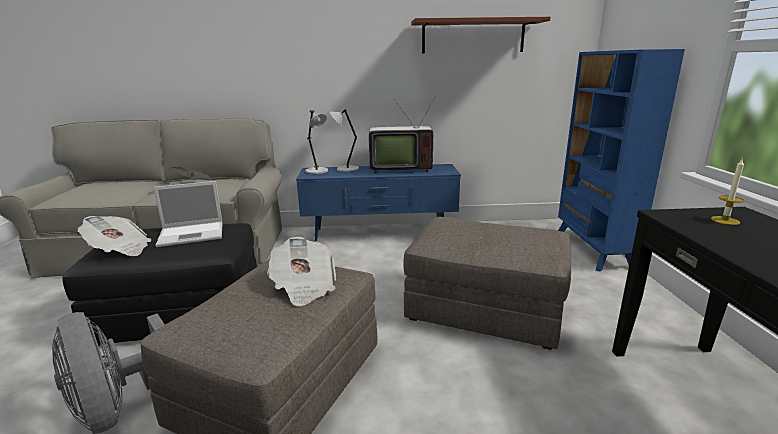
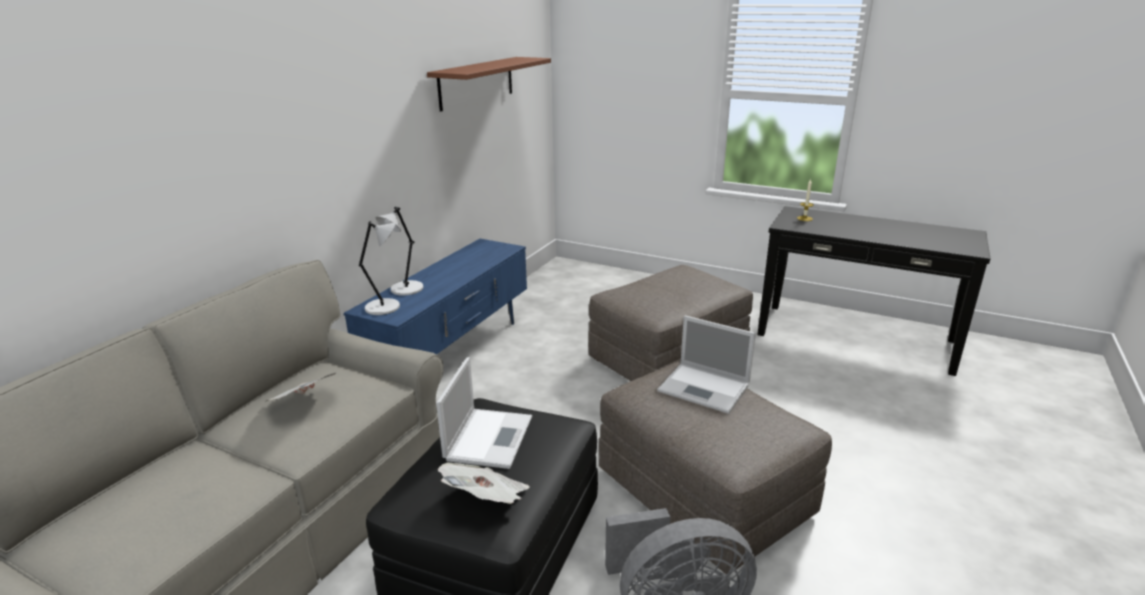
camera: 60 degrees left, 5 degrees up
(304, 287) = (705, 388): newspaper -> laptop
(399, 169) = (457, 264): television -> none
(592, 250) = (623, 277): blue bookcase -> none

